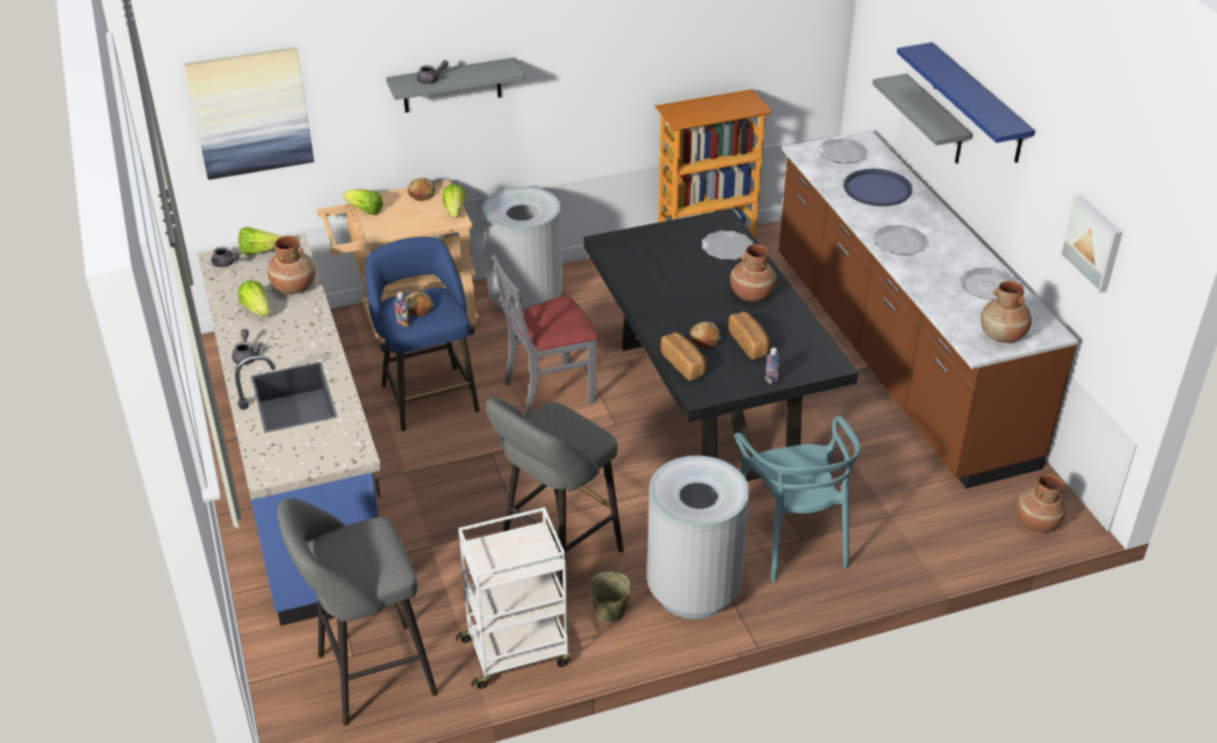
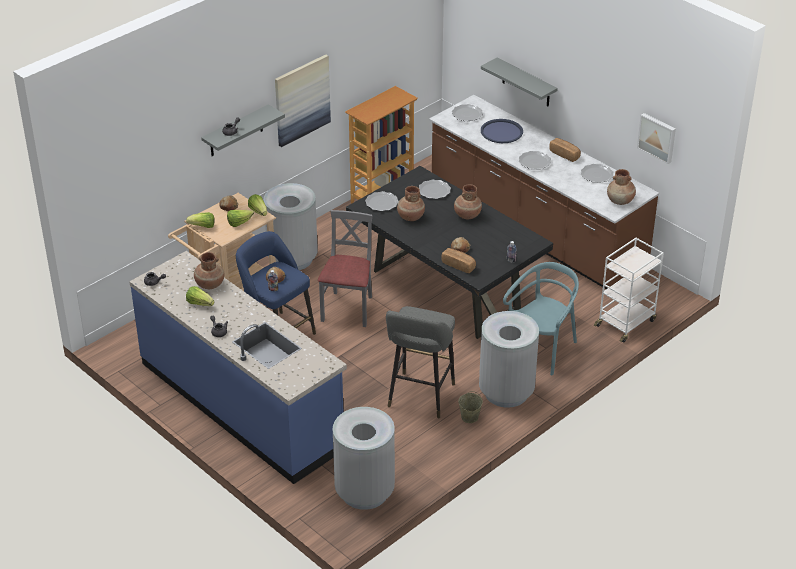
camera: 25 degrees left, 0 degrees up
(250, 112) = (128, 182): picture -> picture (301, 100)
(259, 251) = (167, 269): lettuce -> lettuce (239, 223)
(369, 677) = (364, 492): grey stool -> grey trash can
(516, 652) = (434, 453): white cart -> white cart (625, 322)
(549, 390) = (348, 309): grey chair -> grey chair turned 150 degrees clockwise
(638, 245) = (382, 203): none -> plate
(750, 343) = (486, 243): bread -> bread (565, 154)
(793, 539) = (541, 349): turquoise chair -> turquoise chair turned 105 degrees counterclockwise
(977, 103) = (558, 70): blue shelf -> none
(1036, 523) = (660, 301): brown vase -> brown vase (410, 217)

